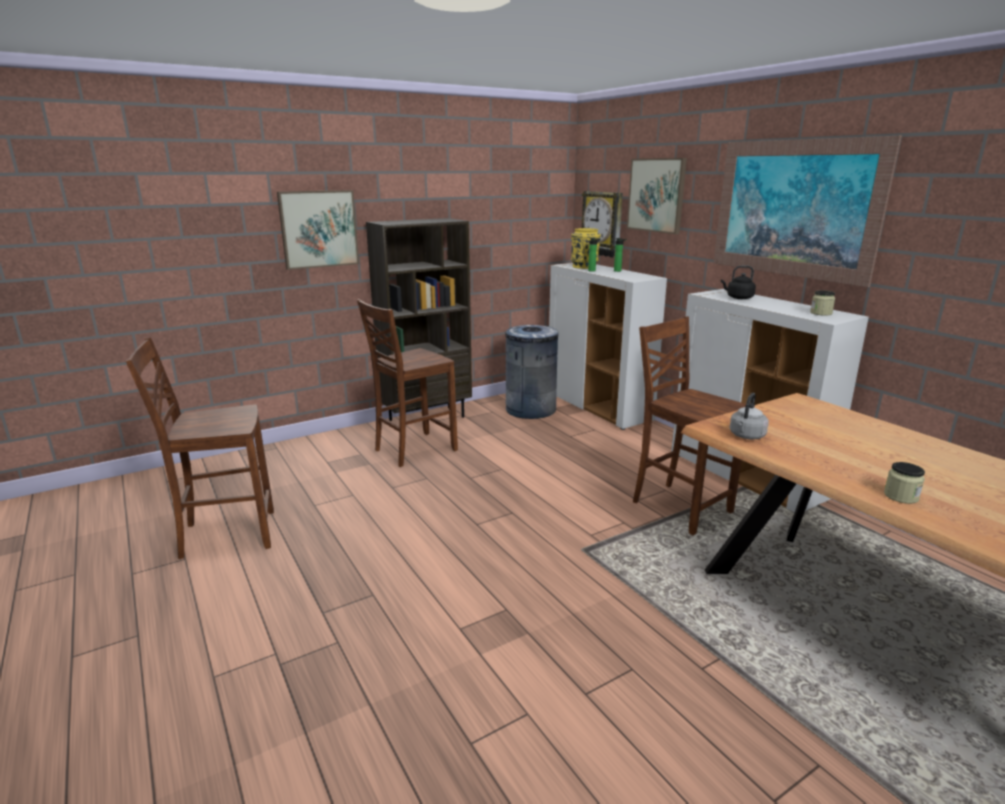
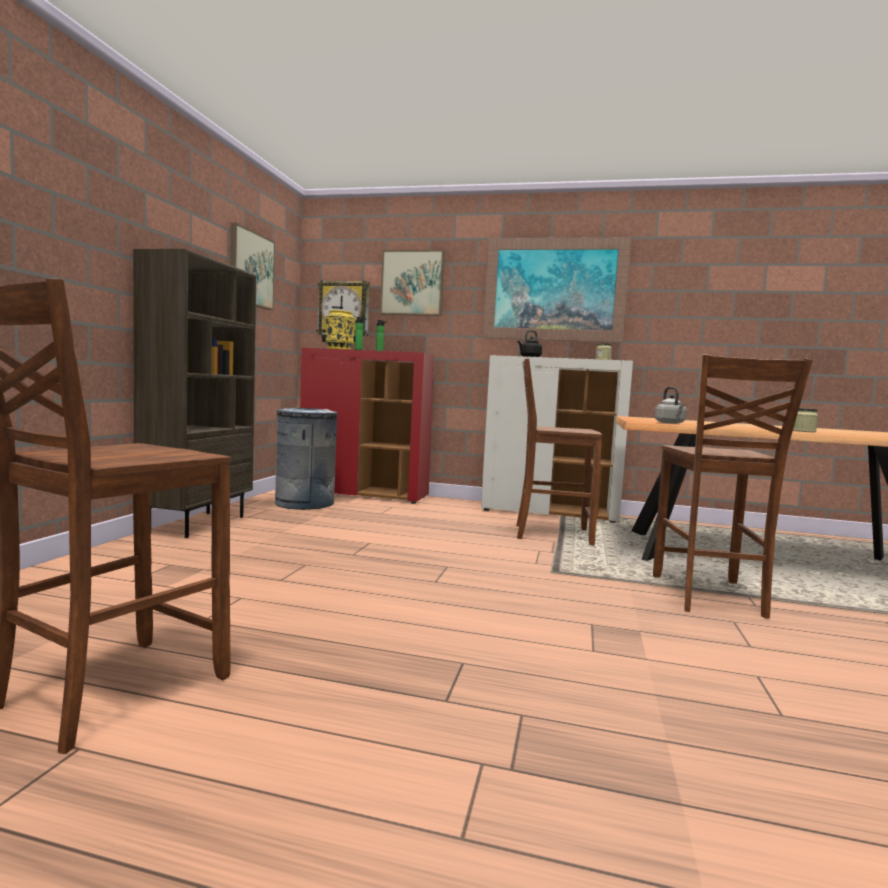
camera: 45 degrees left, 15 degrees down
(319, 229) = (76, 239): picture -> picture (251, 269)
(413, 450) = (237, 548): brown chair -> brown chair (708, 597)
(598, 408) = (364, 494): white cabinet -> red cabinet

